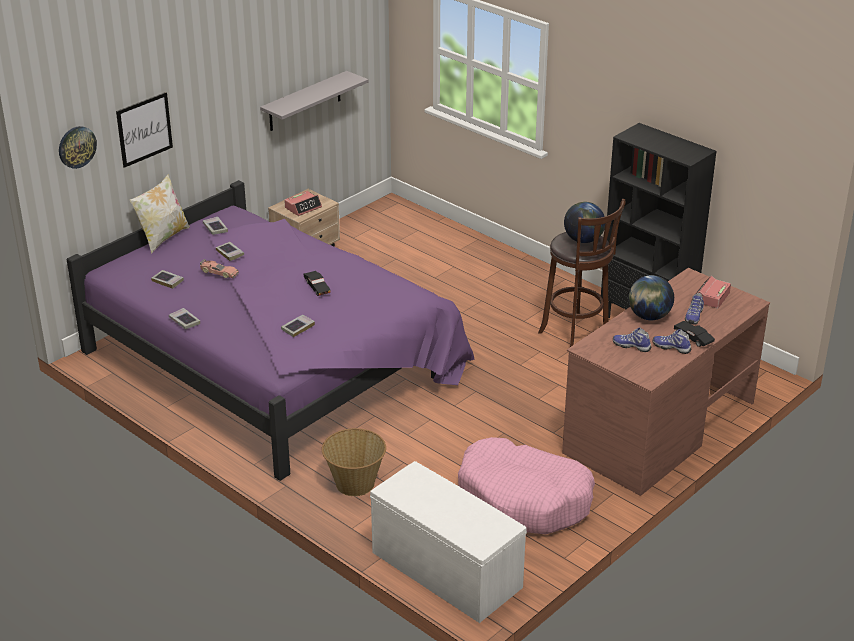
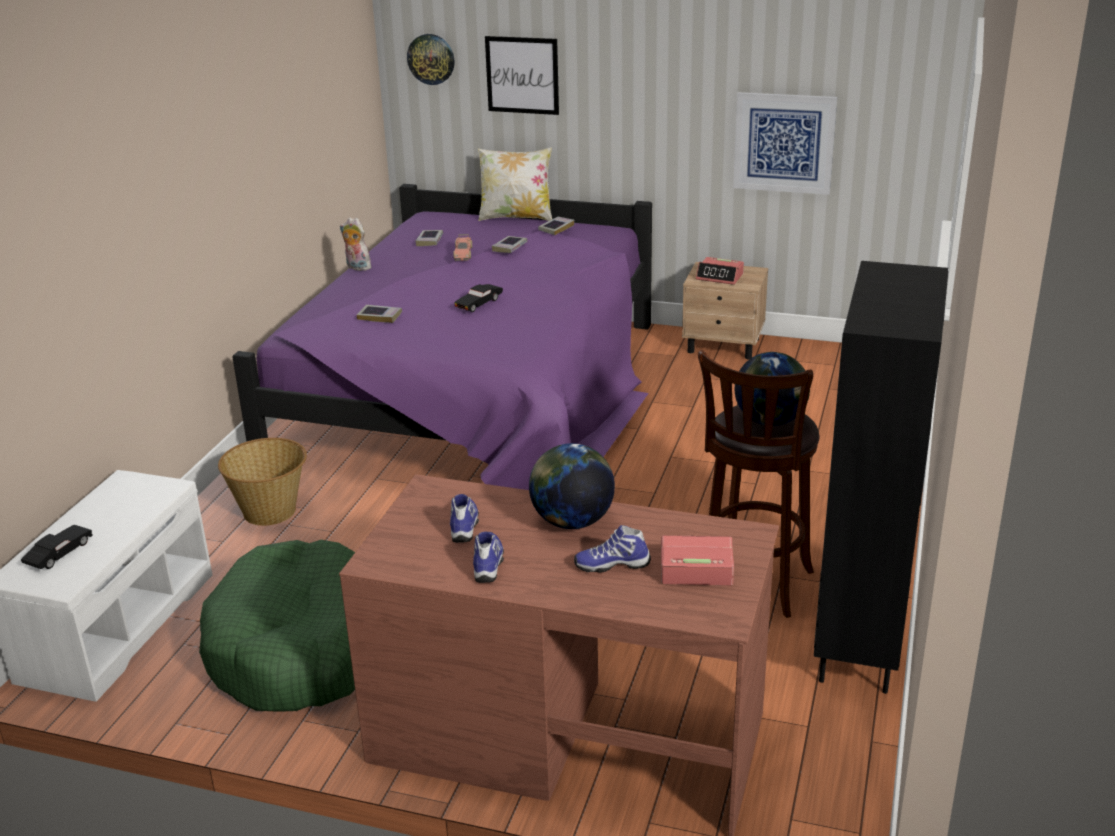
camera: 65 degrees right, 5 degrees down
(184, 321) = (357, 267): book -> plush toy
(305, 101) = (784, 143): grey shelf -> picture
(524, 499) = (299, 648): pink dog bed -> green dog bed
(693, 338) = (535, 579): black toy car -> black toy car (59, 555)

